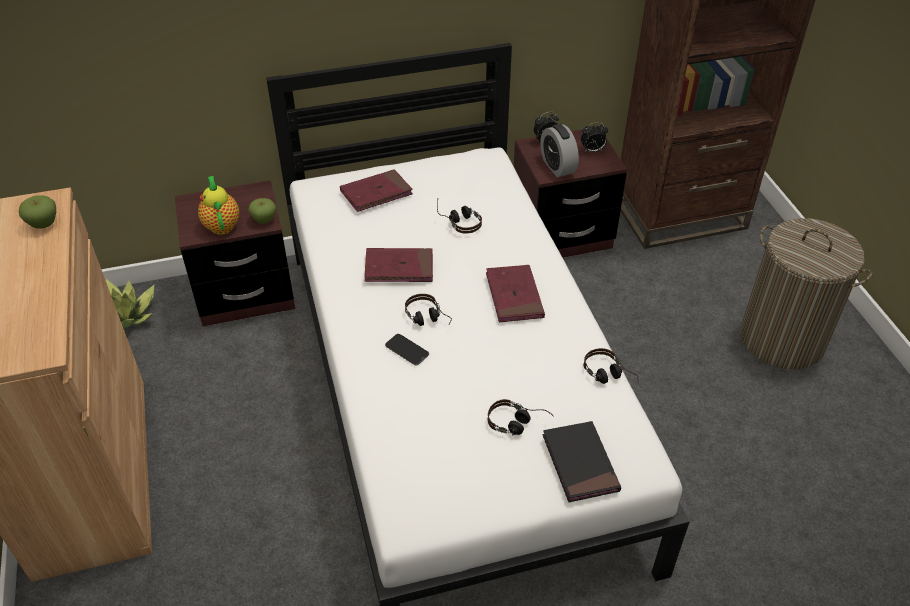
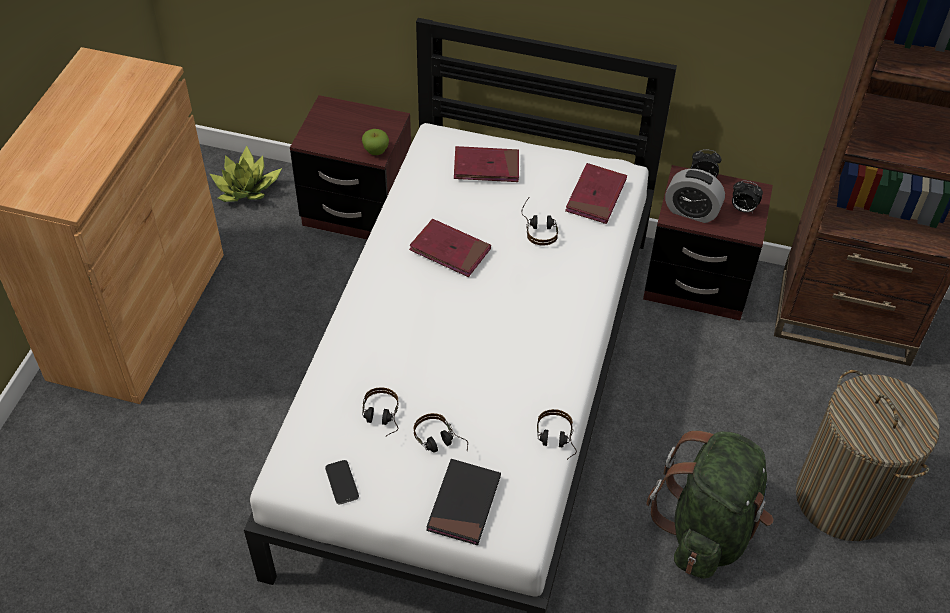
camera: 30 degrees right, 5 degrees up
(44, 224) = (140, 93): apple -> none
(221, 224) = (338, 140): teapot -> none
(407, 350) = (398, 330): phone -> phone (342, 482)
(428, 320) = (437, 311): headphones -> headphones (381, 419)
(514, 296) = (531, 325): red book -> red book (596, 196)
(557, 166) = (691, 211): alarm clock -> alarm clock turned 75 degrees counterclockwise
(711, 408) = (707, 529): none -> green backpack

